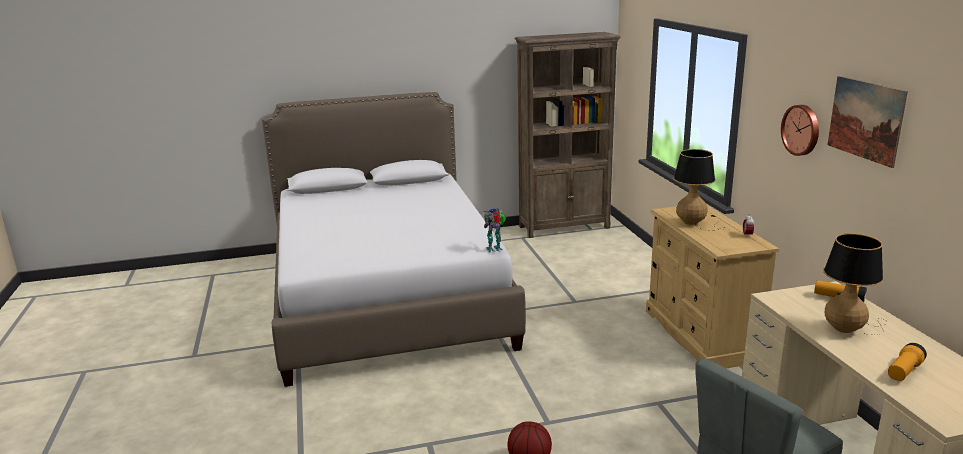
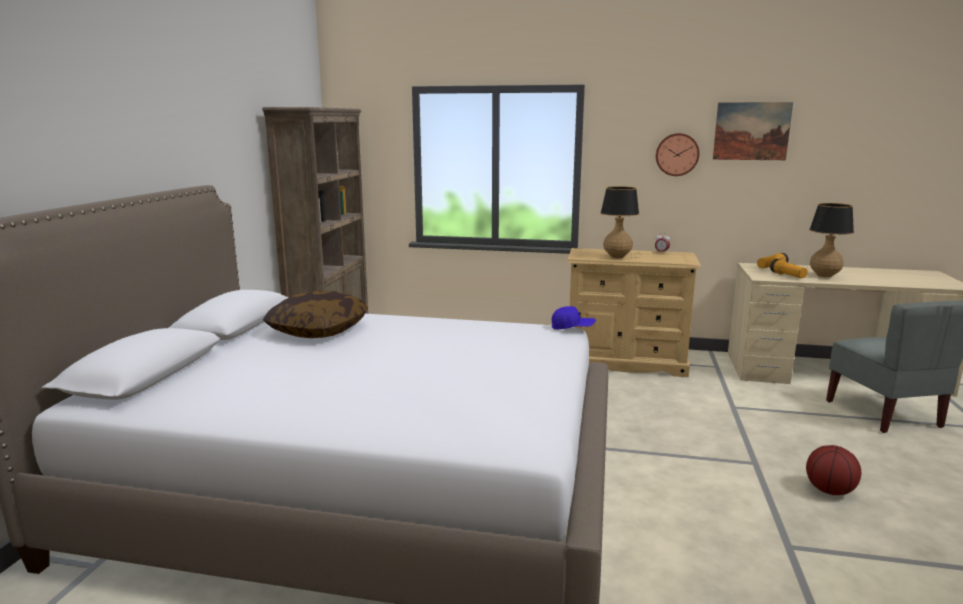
camera: 65 degrees left, 5 degrees down
(418, 196) = (318, 330): none -> pillow
(495, 249) = (572, 327): toy robot -> blue cap
(904, 371) = (890, 279): flashlight -> flashlight (787, 276)

